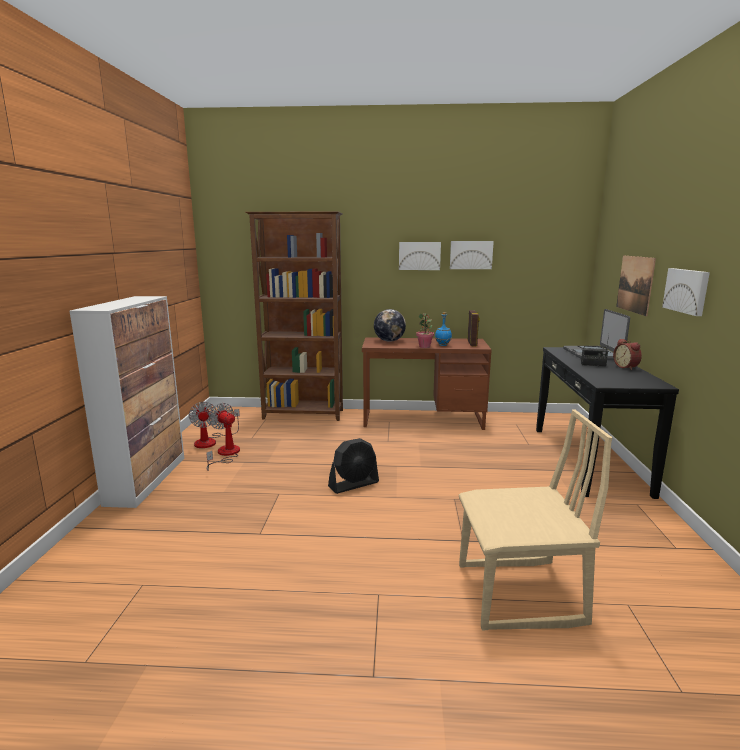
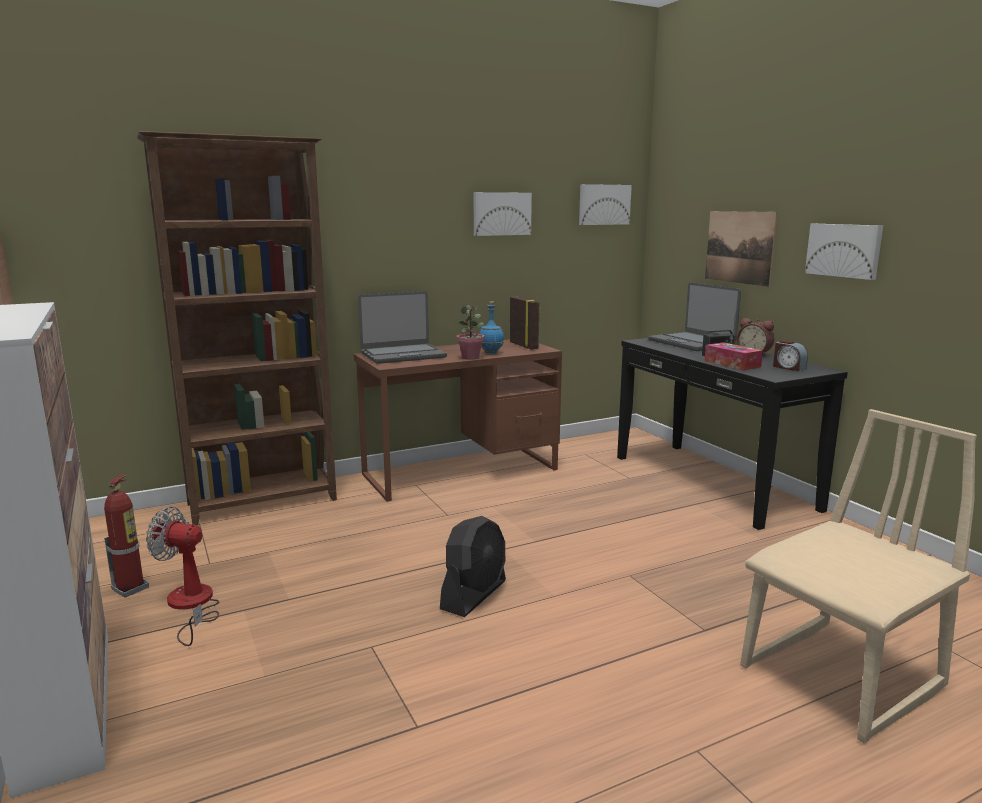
camera: 30 degrees left, 0 degrees up
(211, 441) = (131, 588): fan -> fire extinguisher
(389, 341) = (403, 355): globe -> laptop
(419, 256) = (429, 216): picture -> picture (603, 204)
(591, 371) = (732, 364): none -> tissue box
(632, 379) = (788, 367): none -> alarm clock

